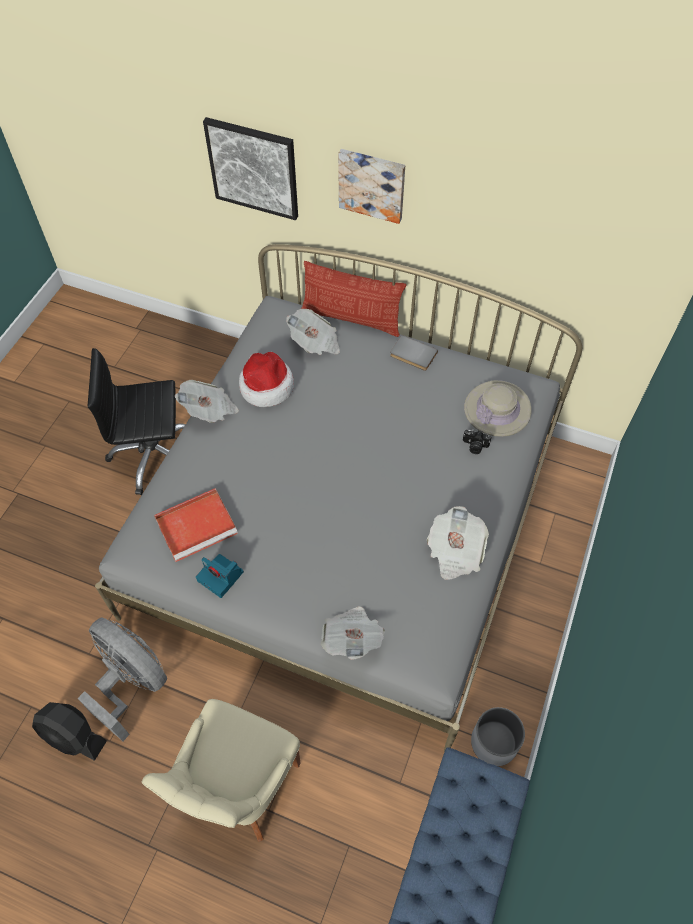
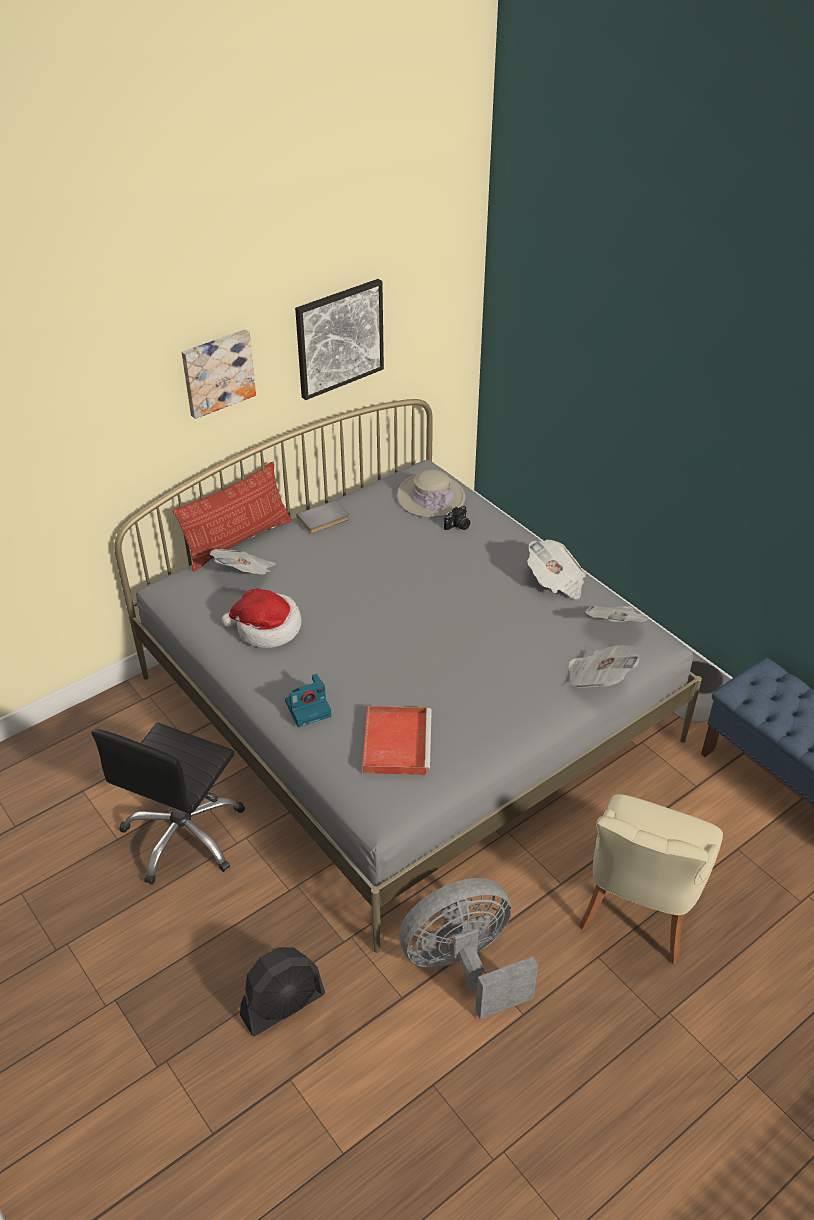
camera: 60 degrees left, 15 degrees down
(74, 736) = (498, 1049): black fan -> black fan (283, 1005)
(209, 410) = (257, 681): newspaper -> newspaper (615, 626)
(221, 576) = (470, 745): camera -> camera (308, 708)
(239, 787) = (638, 912): beige chair -> beige chair turned 60 degrees clockwise
(253, 168) = (89, 439): picture -> picture (339, 338)

